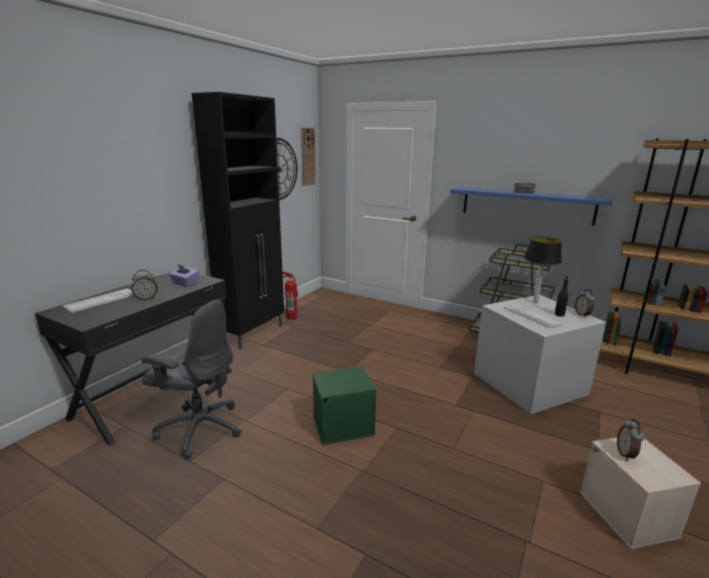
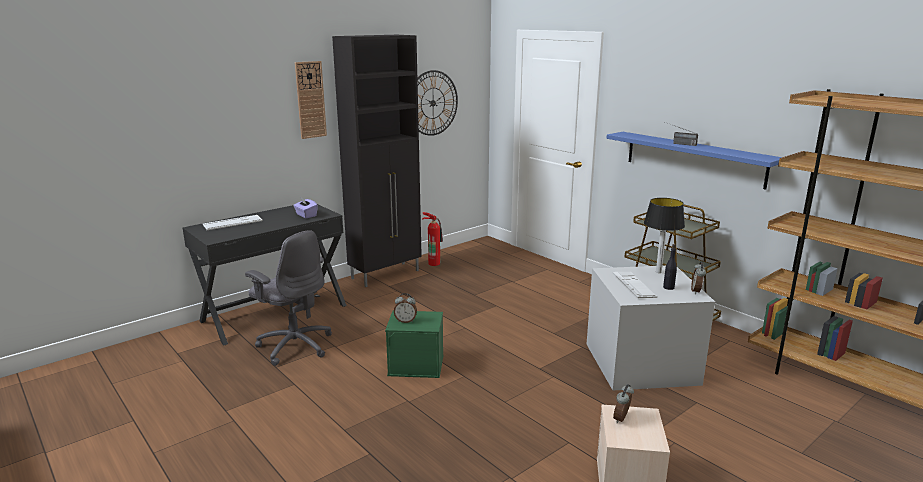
camera: 20 degrees right, 0 degrees up
(146, 298) = (267, 225): alarm clock -> alarm clock (405, 321)
(307, 157) = (473, 88): wall clock -> wall clock (310, 100)

